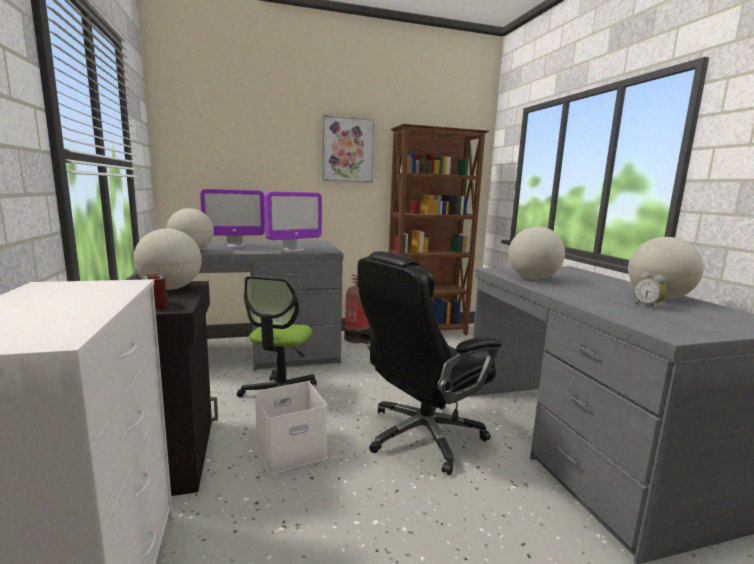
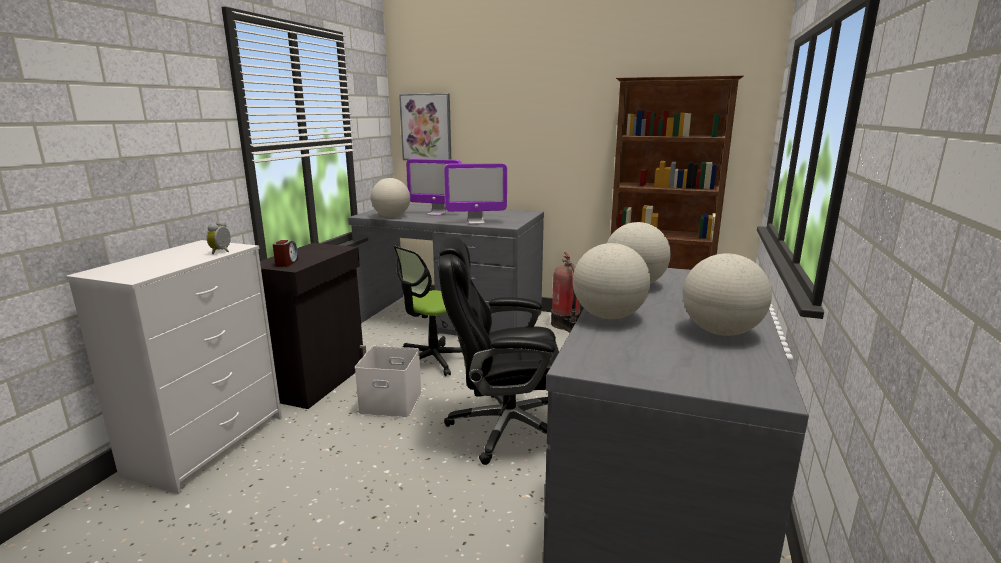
camera: 35 degrees right, 5 degrees up
(170, 288) = (320, 251): globe -> globe (608, 316)
(348, 150) = (570, 109): picture -> picture (426, 127)
(648, 306) = (665, 337): alarm clock -> alarm clock (222, 252)

